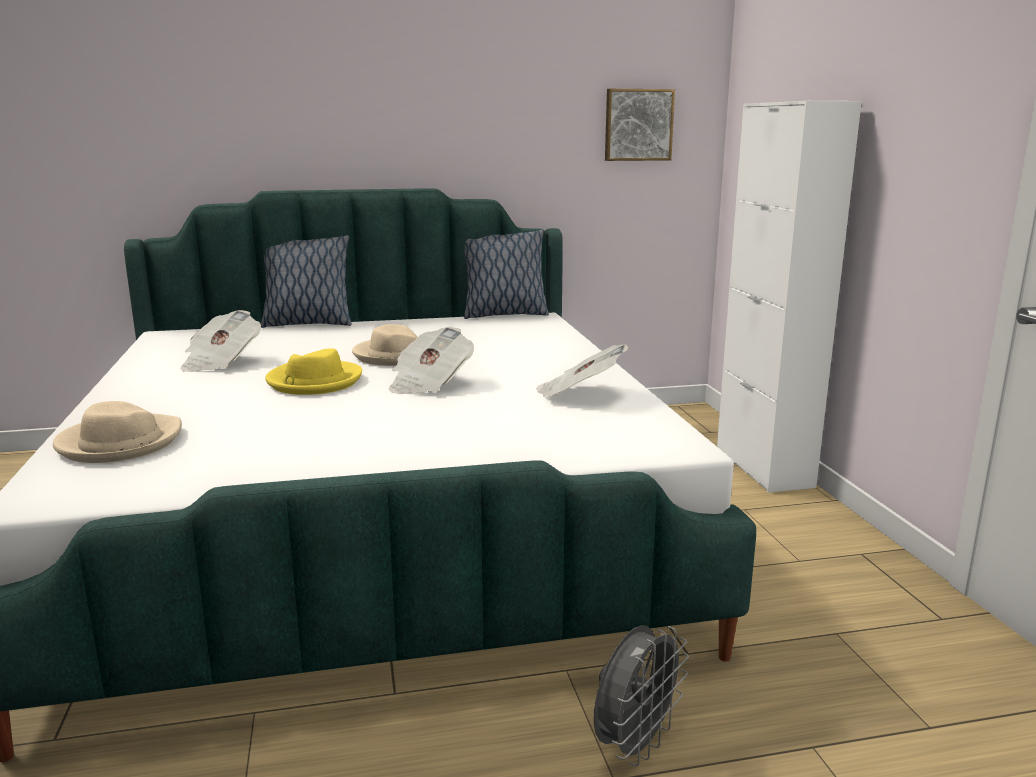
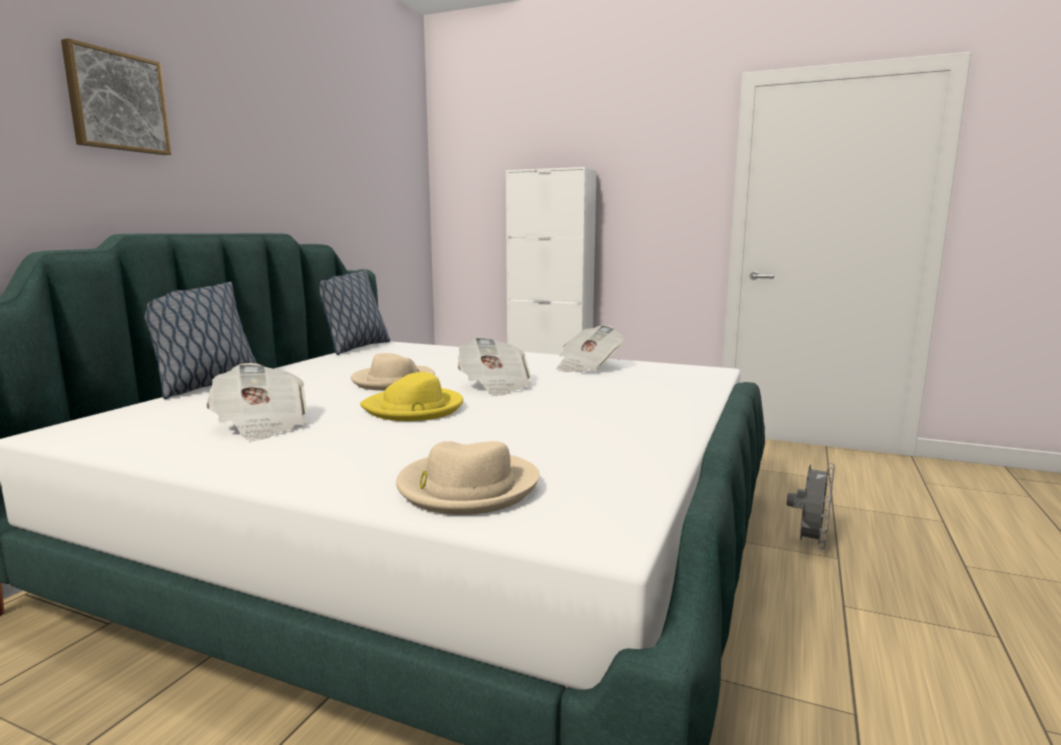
camera: 55 degrees left, 5 degrees down
(634, 745) = (809, 543): grey fan -> grey fan turned 45 degrees clockwise
(638, 125) = (390, 185): picture -> picture (116, 102)

